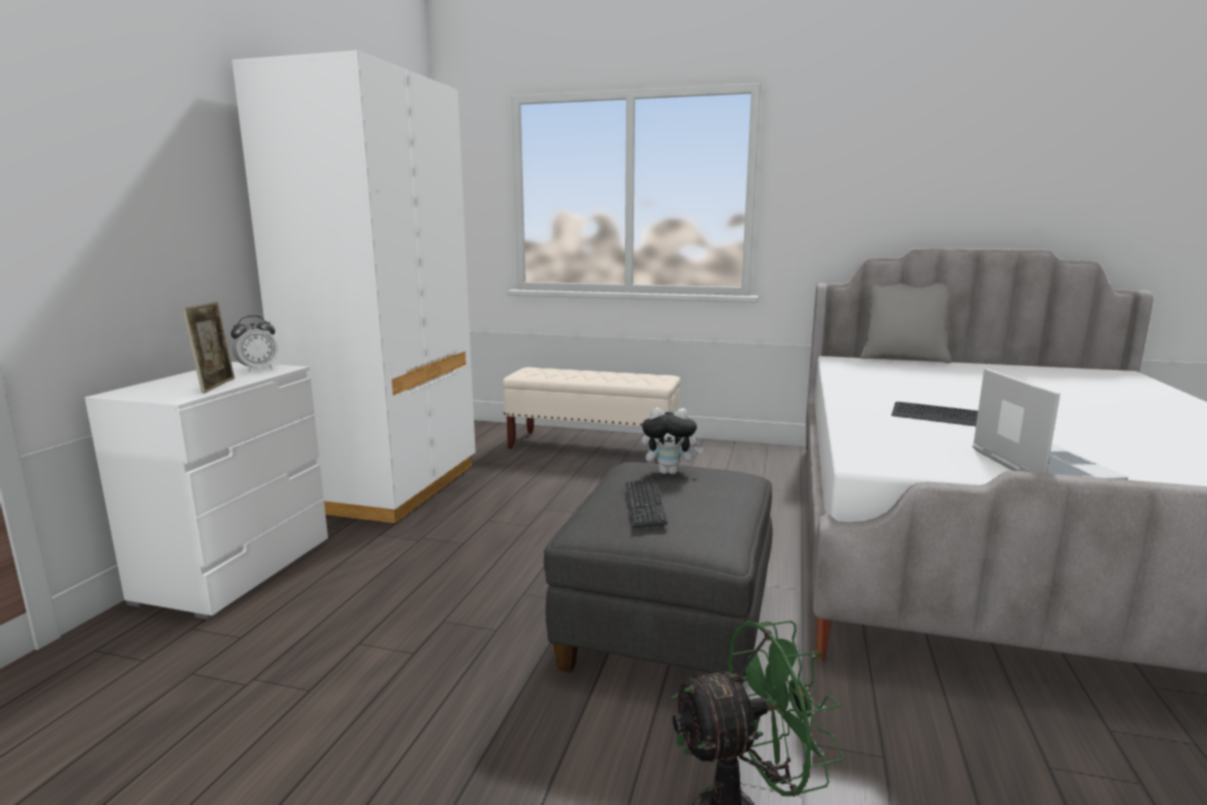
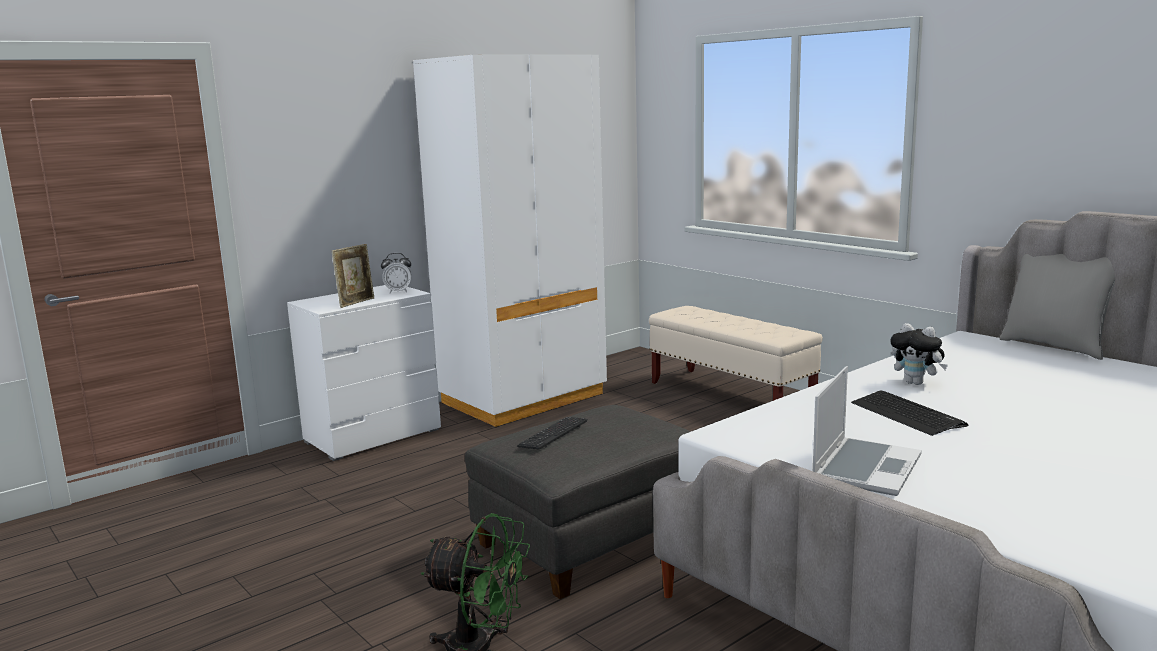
camera: 35 degrees right, 0 degrees up
(669, 472) = (622, 417): plush toy -> plush toy (916, 383)

